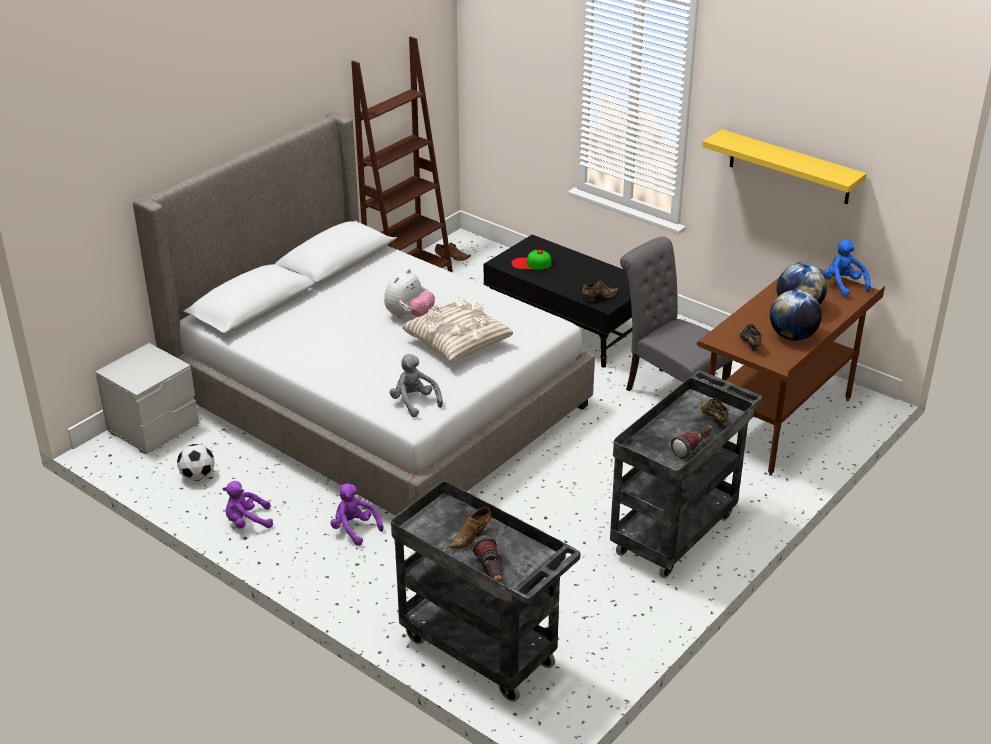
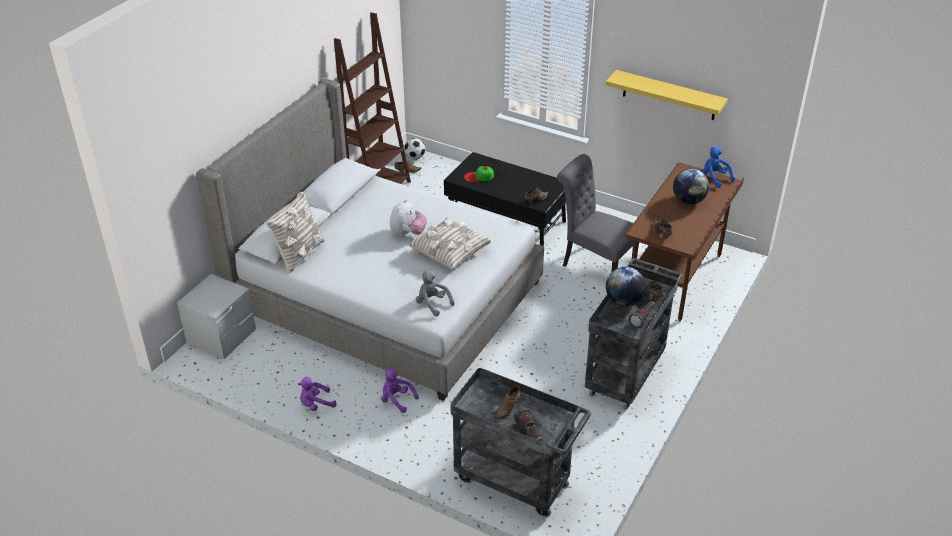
camera: 10 degrees left, 5 degrees up
(198, 476) = (267, 372): football -> football (415, 157)
(262, 327) = (300, 254): none -> beige pillow
(792, 336) = (690, 223): globe -> globe (623, 301)

